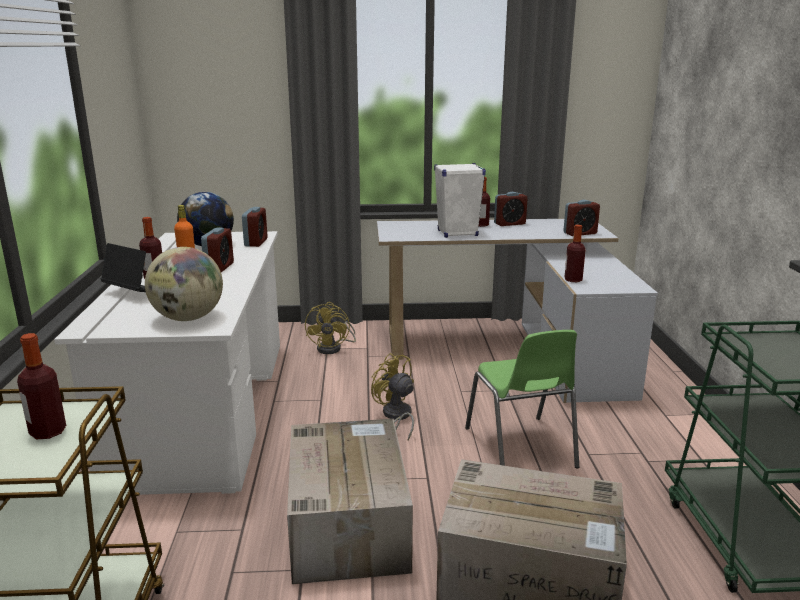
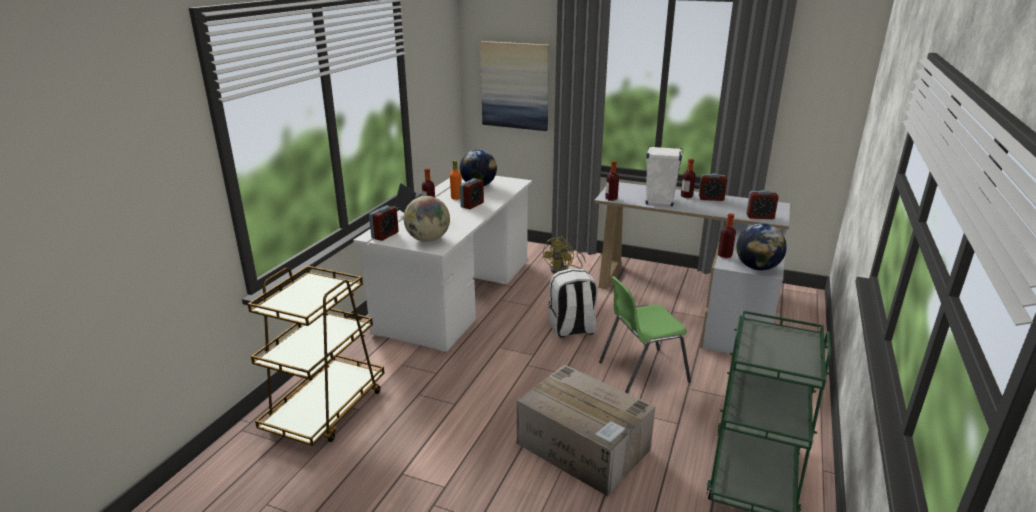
camera: 25 degrees right, 5 degrees up
(48, 432) = (319, 293): bottle -> bottle (611, 199)
(227, 109) = (515, 85): none -> picture
(256, 242) = (510, 188): alarm clock -> alarm clock (385, 235)
(347, 523) = (496, 386): cardboard box -> none
(396, 417) = (572, 329): yellow fan -> white backpack
(520, 448) = (641, 371): green chair -> green chair turned 60 degrees clockwise
(620, 286) = (757, 268): none -> globe

